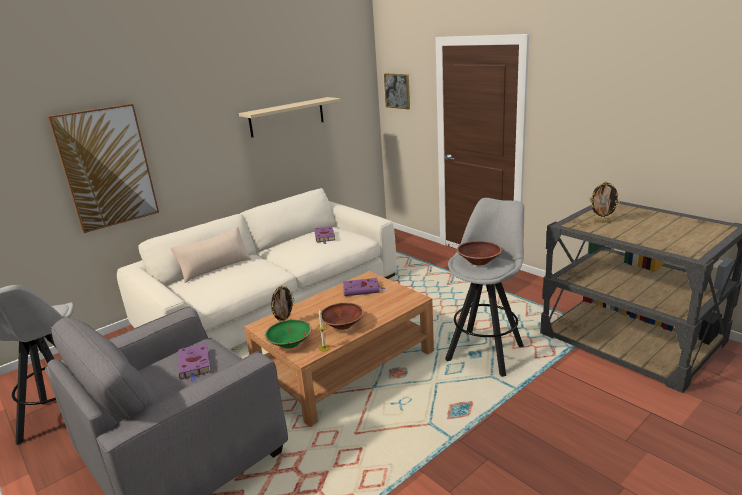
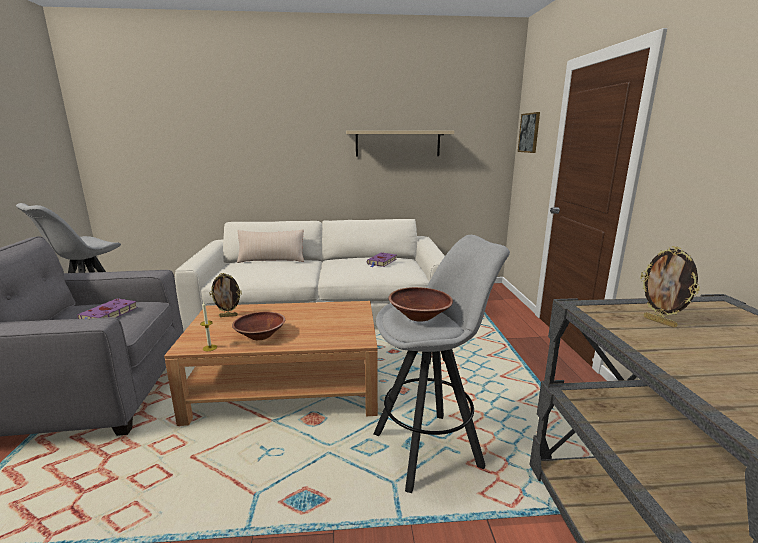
camera: 35 degrees right, 5 degrees down
(107, 167) = (221, 156): picture -> none
(290, 343) = (199, 332): green bowl -> none
(362, 289) = (334, 313): purple book -> none

